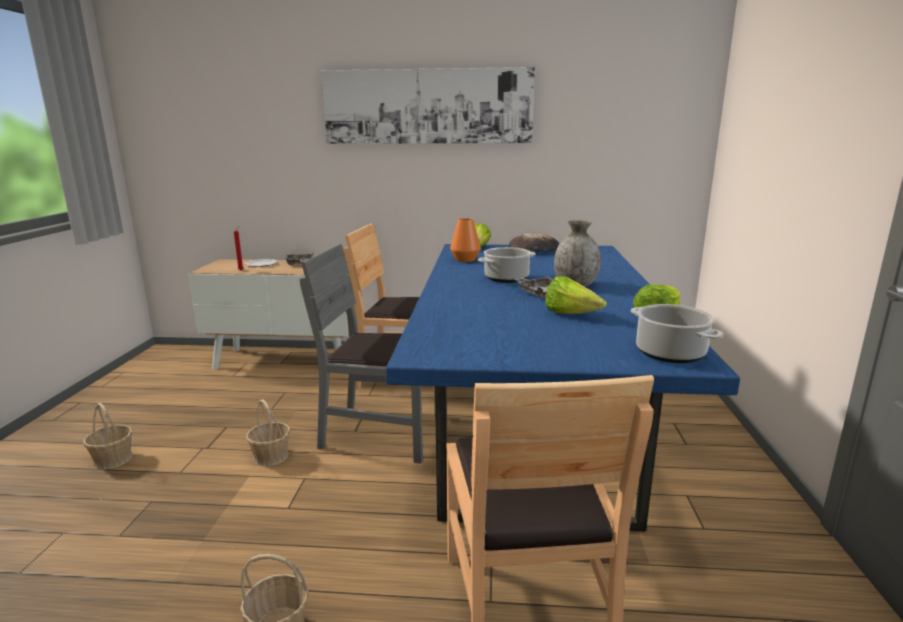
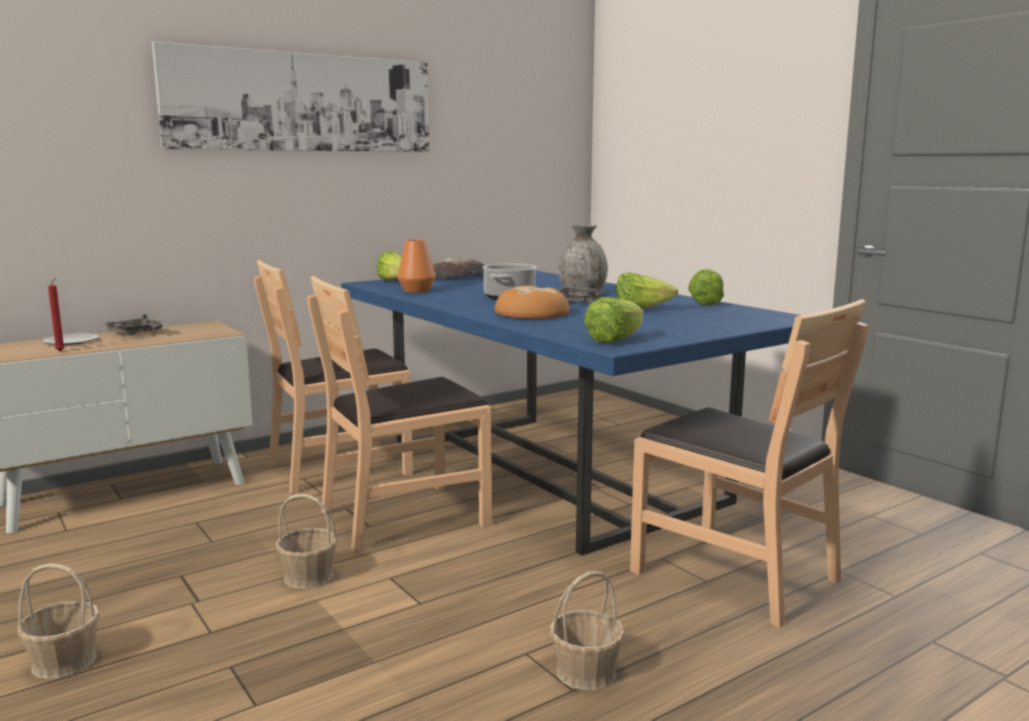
camera: 40 degrees left, 5 degrees down
(383, 432) = (404, 517): grey chair -> brown chair
(441, 347) = (615, 340): none -> lettuce
(470, 300) = (531, 314): none -> bread
(669, 353) = (765, 316): cooking pot -> none

